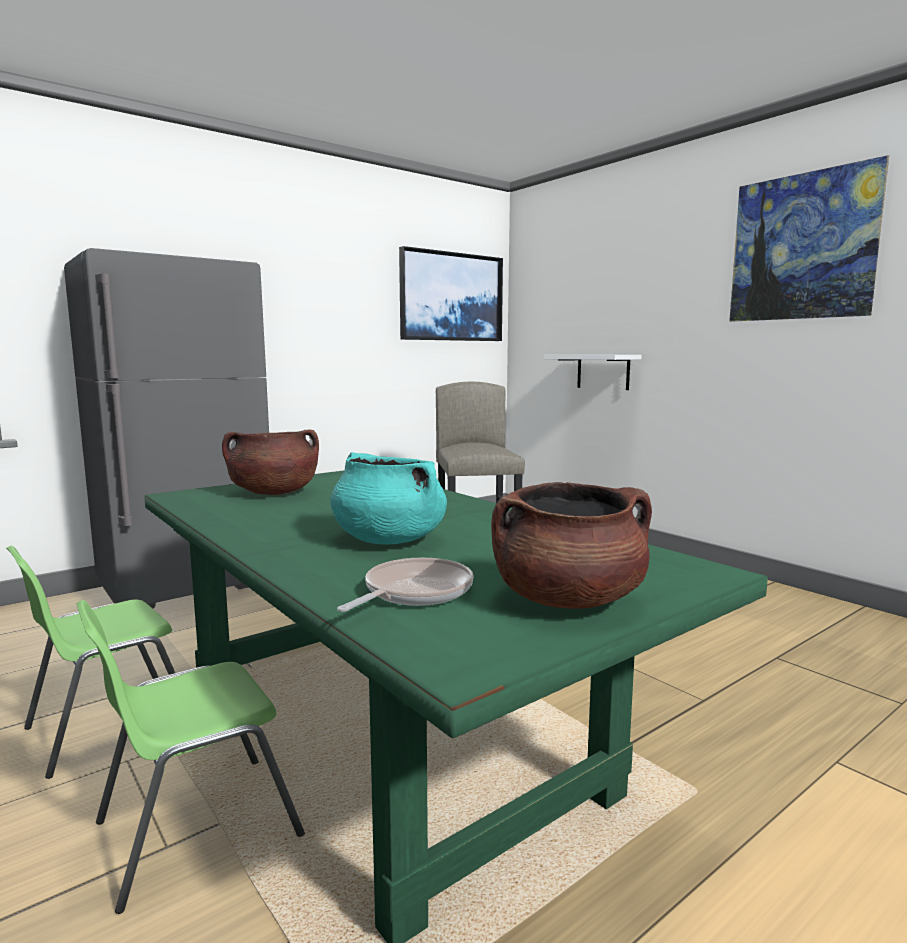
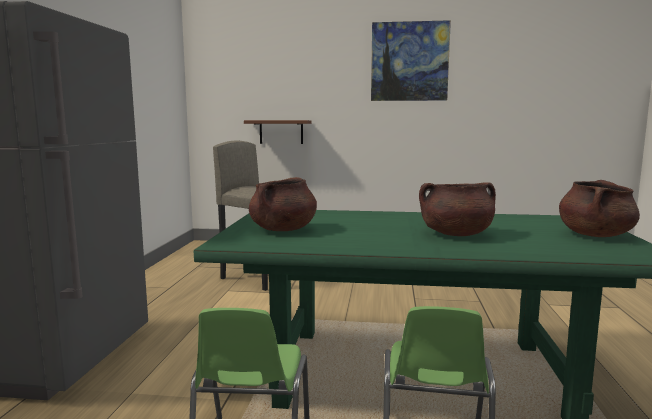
camera: 45 degrees left, 0 degrees up
(388, 540) = (456, 234): turquoise cooking pot -> brown cooking pot
(414, 592) = (557, 246): frying pan -> none
(451, 297) = (160, 73): picture -> none
(603, 371) = (281, 132): white shelf -> brown shelf

